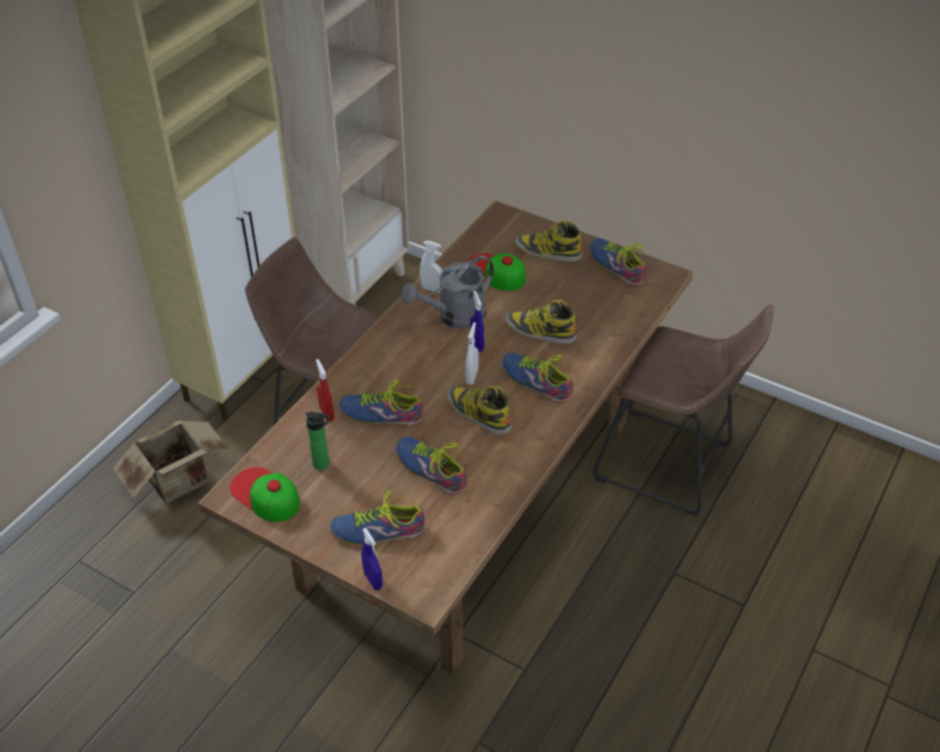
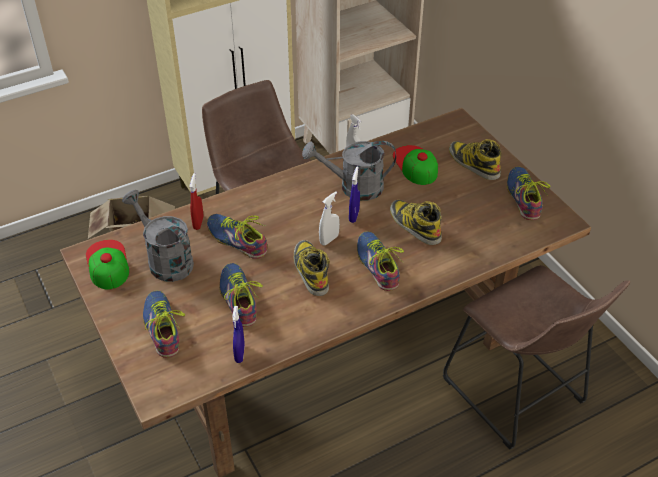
camera: 30 degrees right, 0 degrees up
(323, 464) = (165, 260): bottle -> grey watering can
(373, 580) = (128, 363): blue spray bottle -> blue spray bottle (239, 354)
(378, 531) = (162, 328): shoe -> shoe turned 45 degrees clockwise

